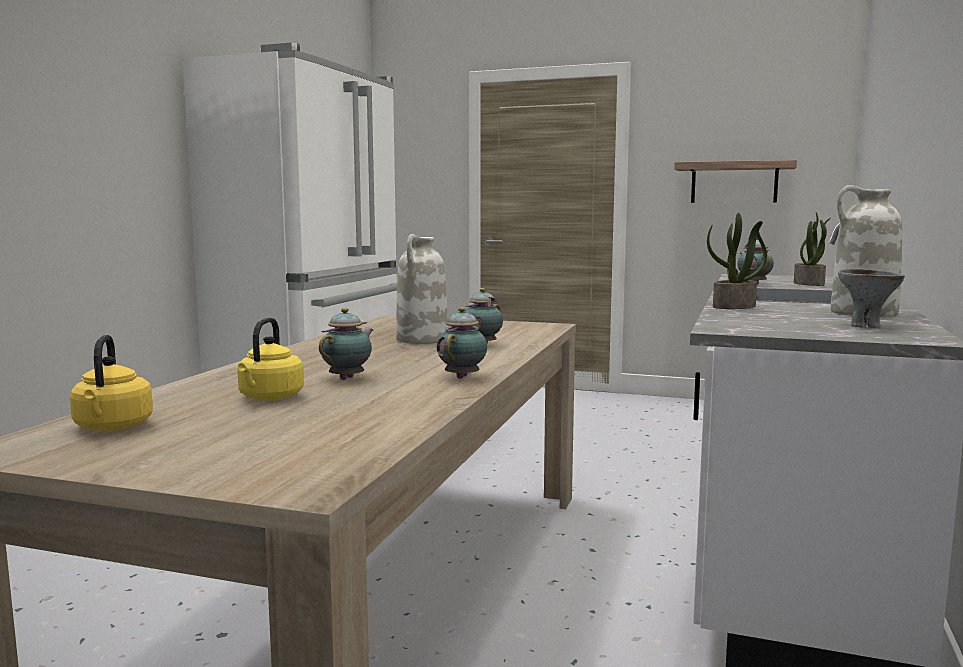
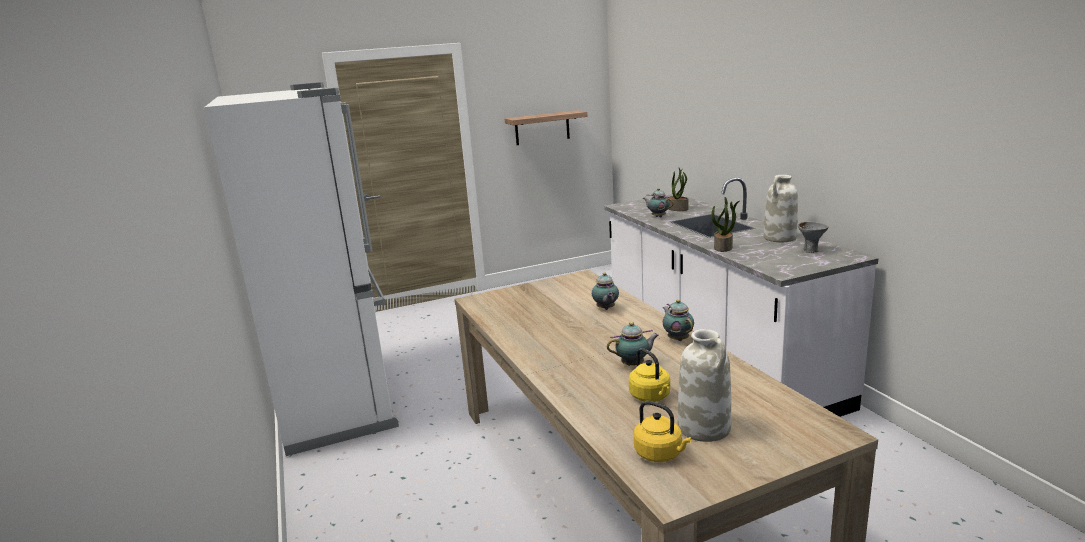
camera: 40 degrees left, 10 degrees up
(349, 378) = (634, 364): teapot -> teapot turned 90 degrees clockwise
(422, 340) = (561, 316): white vase -> white vase (705, 428)

